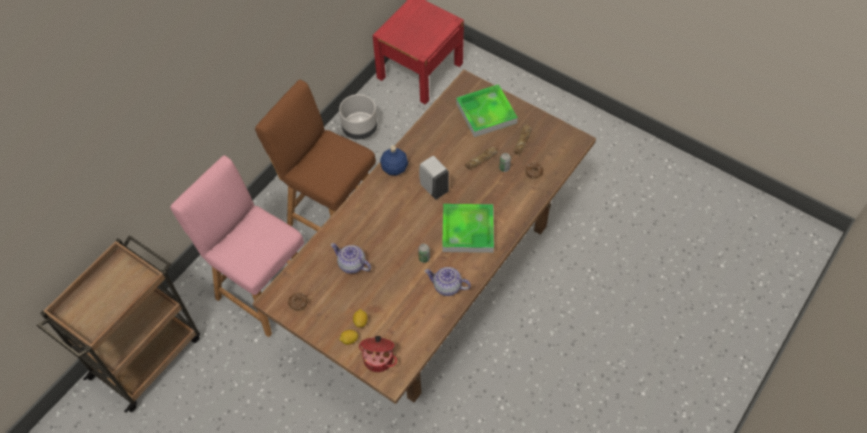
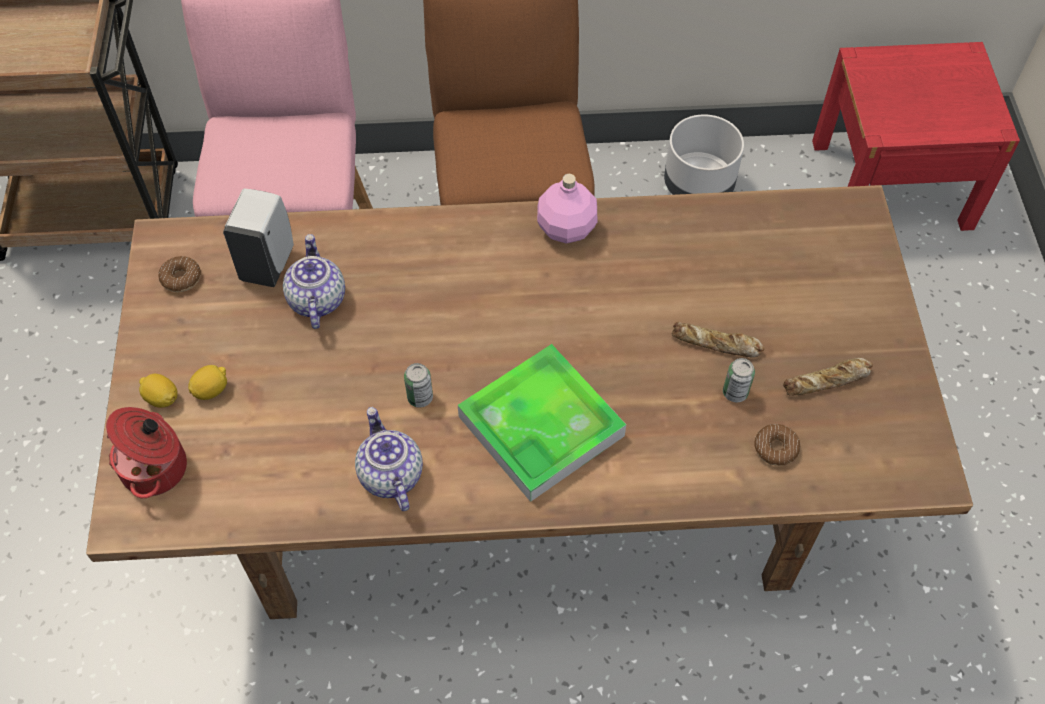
camera: 50 degrees right, 0 degrees up
(395, 168) = (566, 229): blue bottle -> pink bottle
(433, 188) = (581, 311): white soap dispenser -> white soap dispenser (269, 263)
(486, 113) = (825, 282): tray -> none

